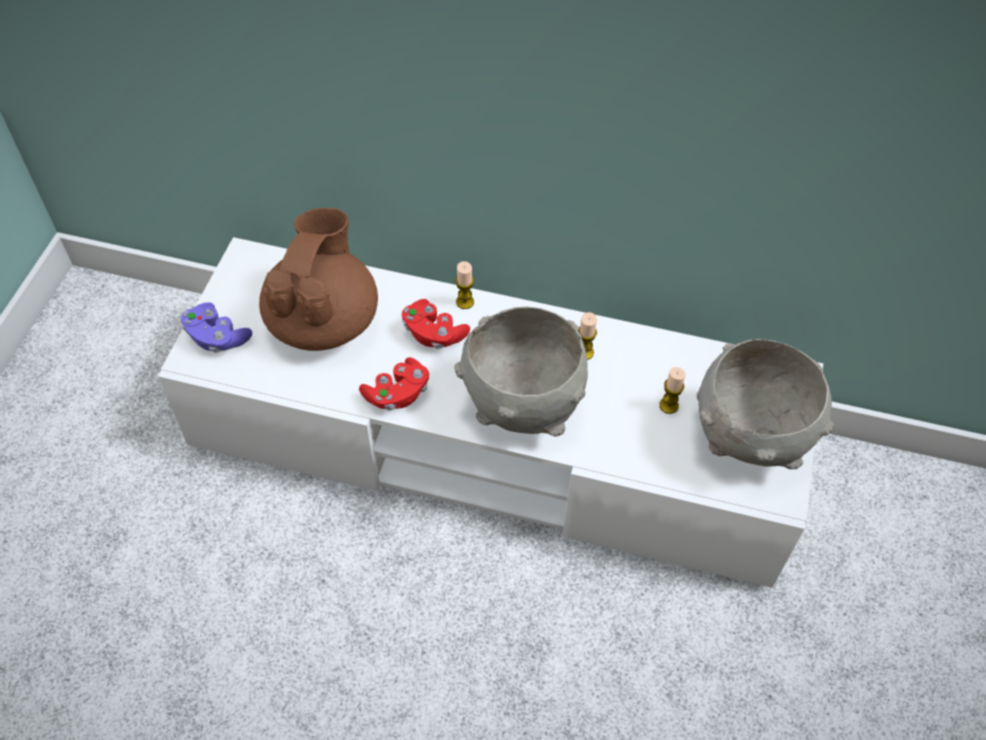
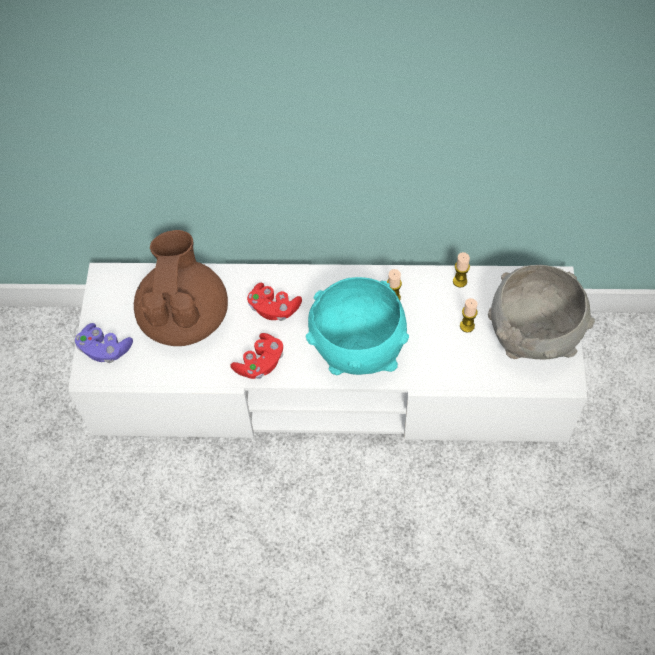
camera: 10 degrees left, 5 degrees up
(465, 302) = (290, 277): candle -> candle (460, 281)
(523, 404) = (358, 350): grey bowl -> turquoise bowl

